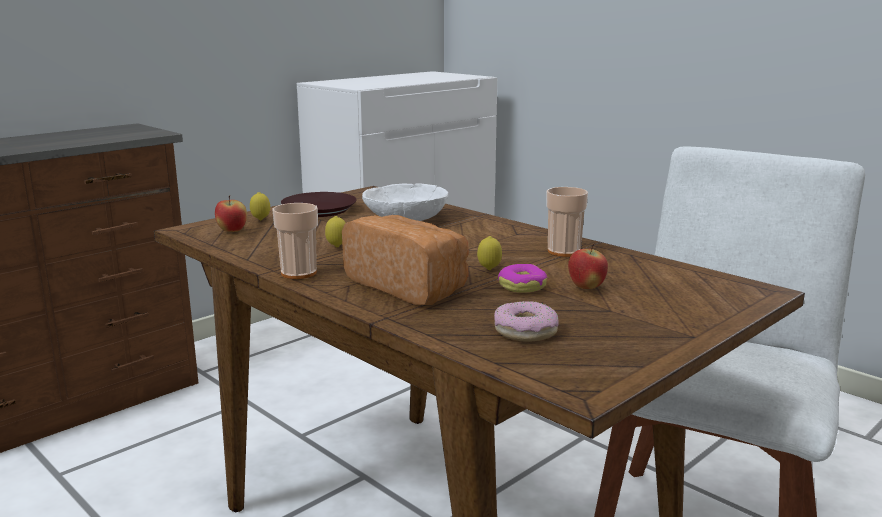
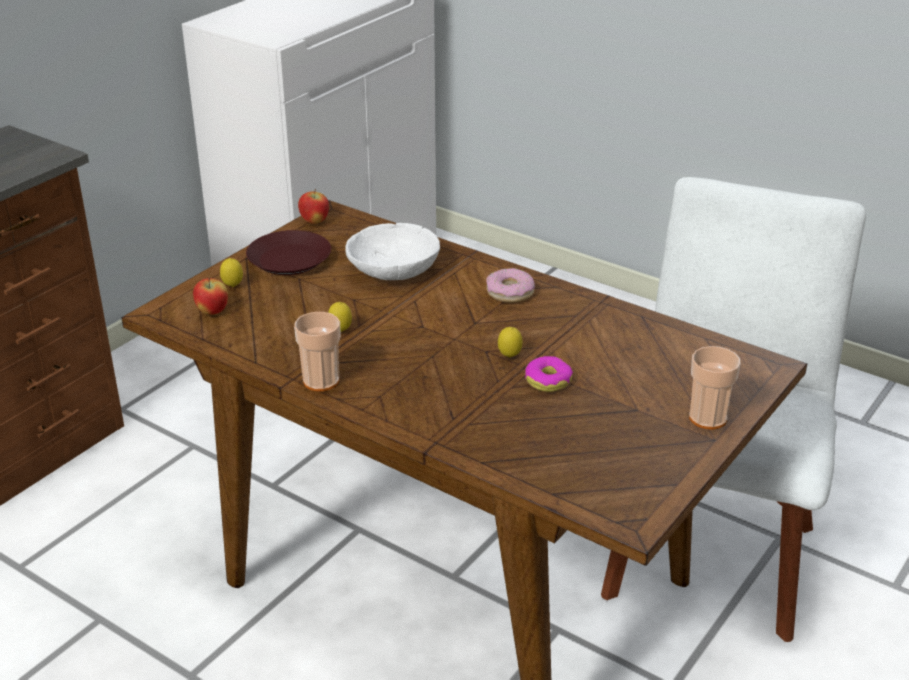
camera: 10 degrees left, 15 degrees up
(409, 286) = (440, 391): bread -> none
(525, 331) = (568, 449): donut -> donut (510, 292)
(564, 251) = (575, 317): cup -> cup (707, 418)
(586, 288) = (609, 377): apple -> apple (314, 222)

